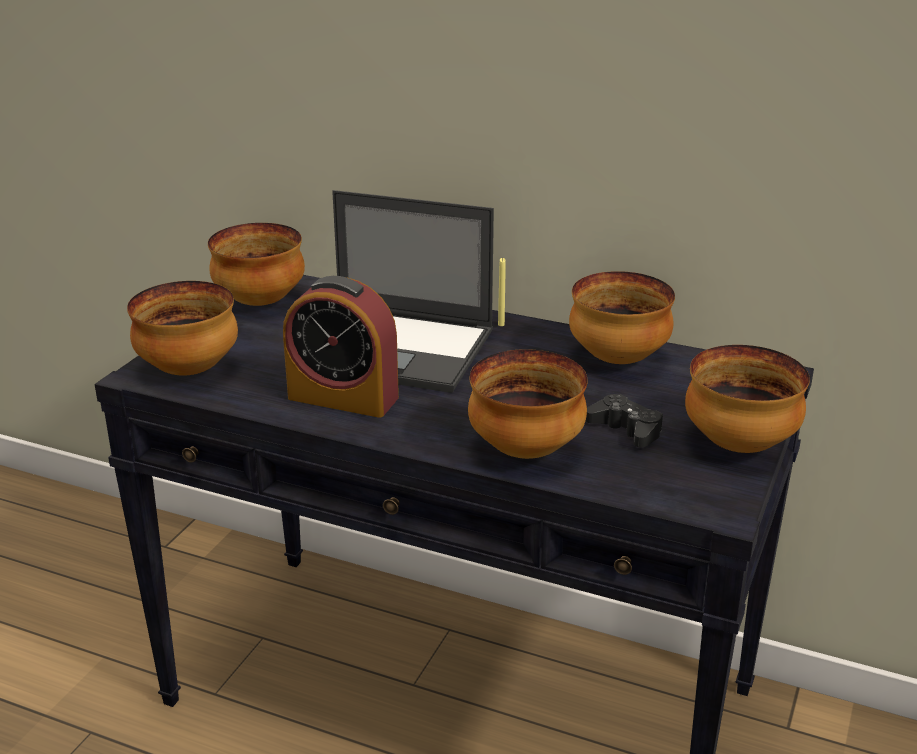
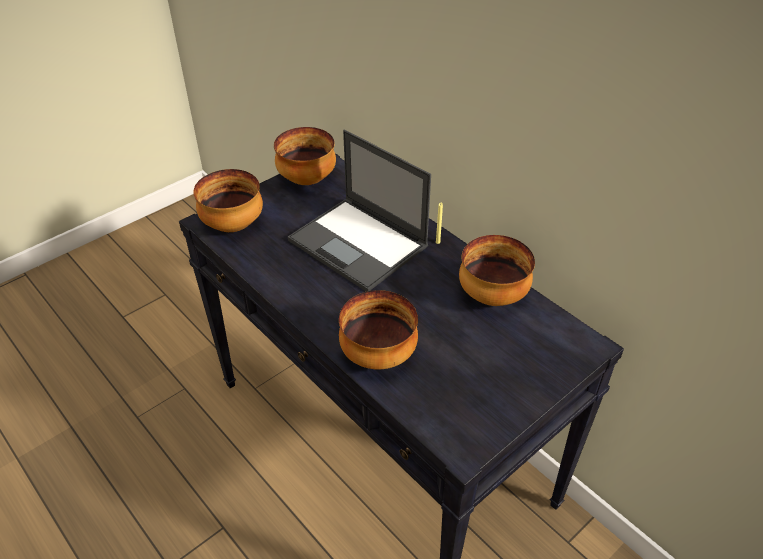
camera: 25 degrees right, 15 degrees up
(343, 398) = (302, 275): alarm clock -> none
(625, 429) = (452, 360): black game controller -> none
(738, 445) = (516, 400): bowl -> none

